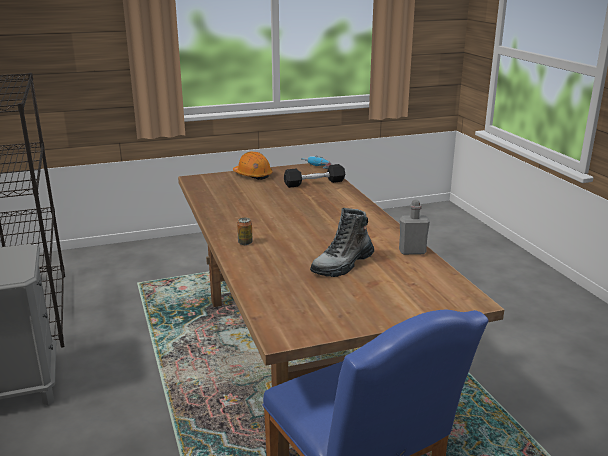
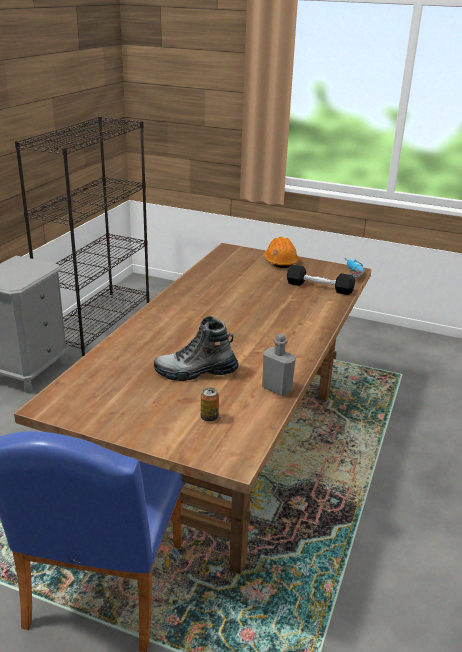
camera: 40 degrees right, 5 degrees up
(245, 243) = (162, 320): can -> can (209, 417)

